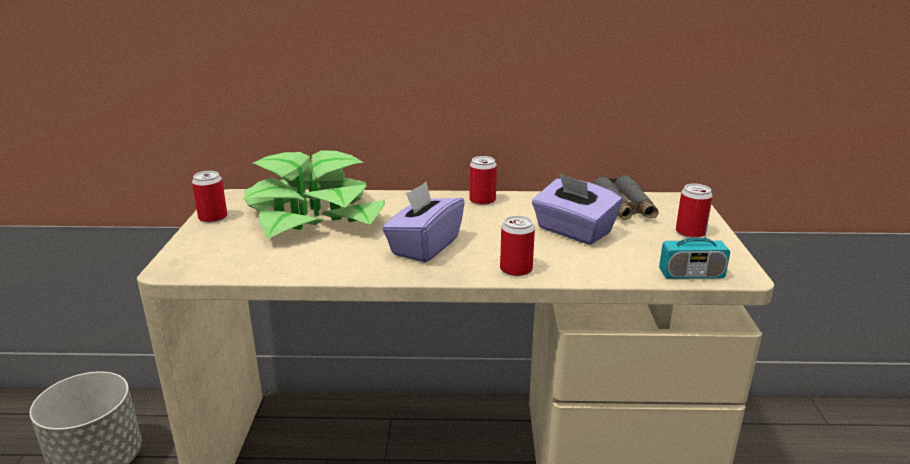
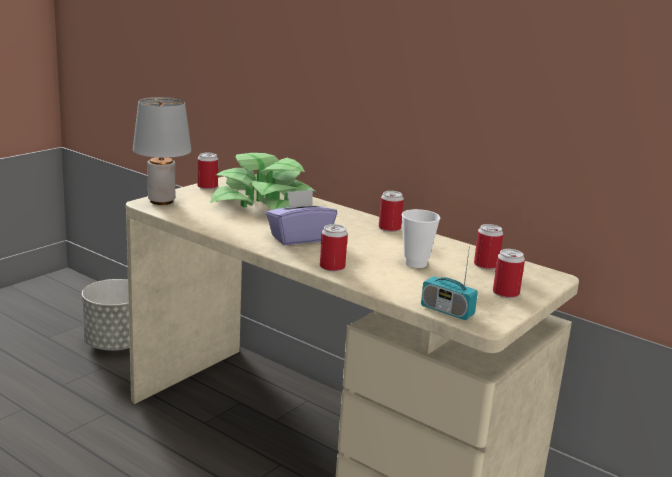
camera: 35 degrees right, 5 degrees down
(185, 258) = (161, 201): none -> grey table lamp
(573, 231) = (415, 263): purple tissue box -> cup
(624, 209) = (486, 265): grey binoculars -> can

